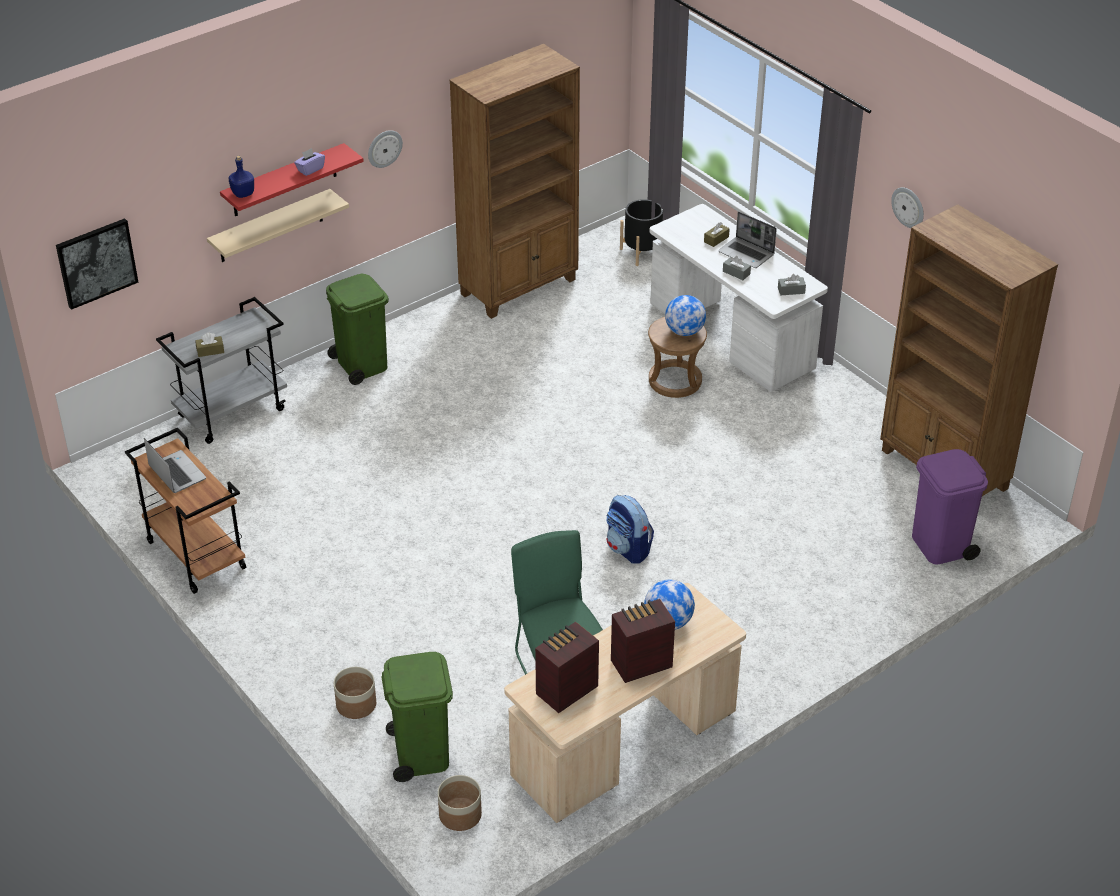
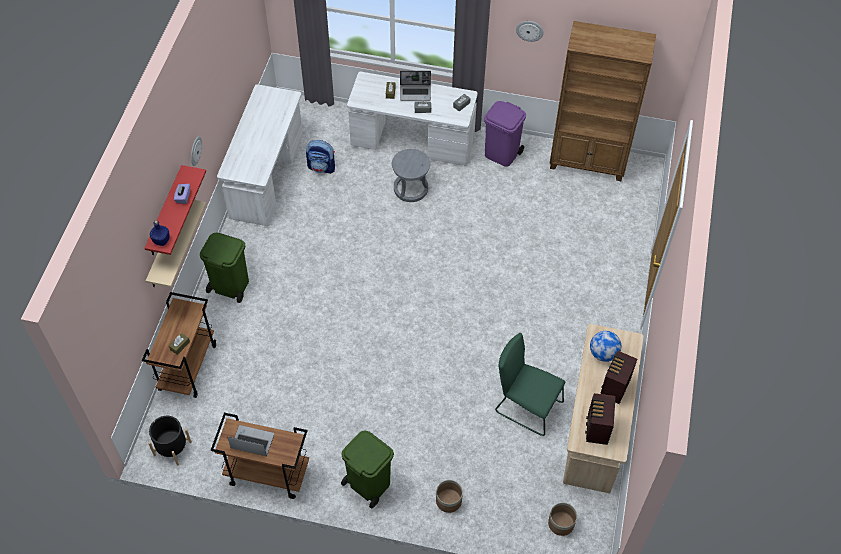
camera: 40 degrees left, 15 degrees up
(96, 262) = (109, 346): picture -> none
(232, 412) = (187, 366): grey cart -> brown cart
(421, 753) = (508, 504): green trash can -> green trash can (368, 483)
(519, 287) = (267, 176): brown bookcase -> white desk
(628, 549) = (488, 310): backpack -> backpack (322, 167)
(642, 252) = (312, 112): black planter -> black planter (172, 448)
(674, 381) = (410, 189): brown stool -> grey stool
(684, 331) = (414, 160): globe -> none
(940, 546) = (626, 209): purple trash can -> purple trash can (502, 154)

